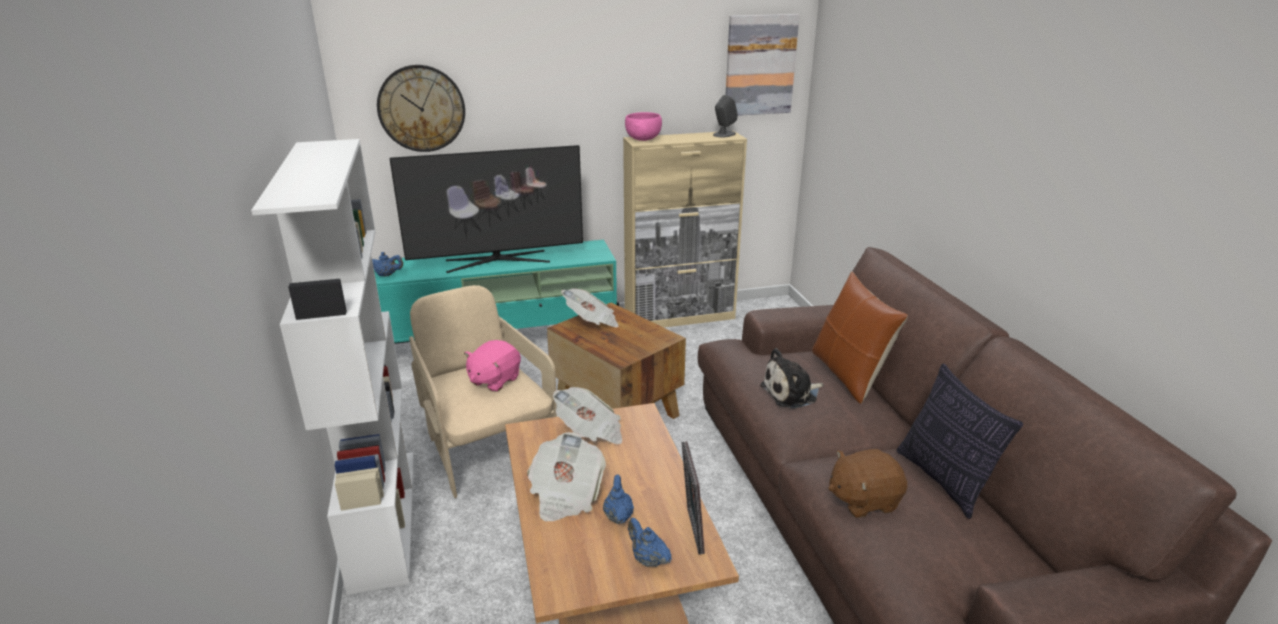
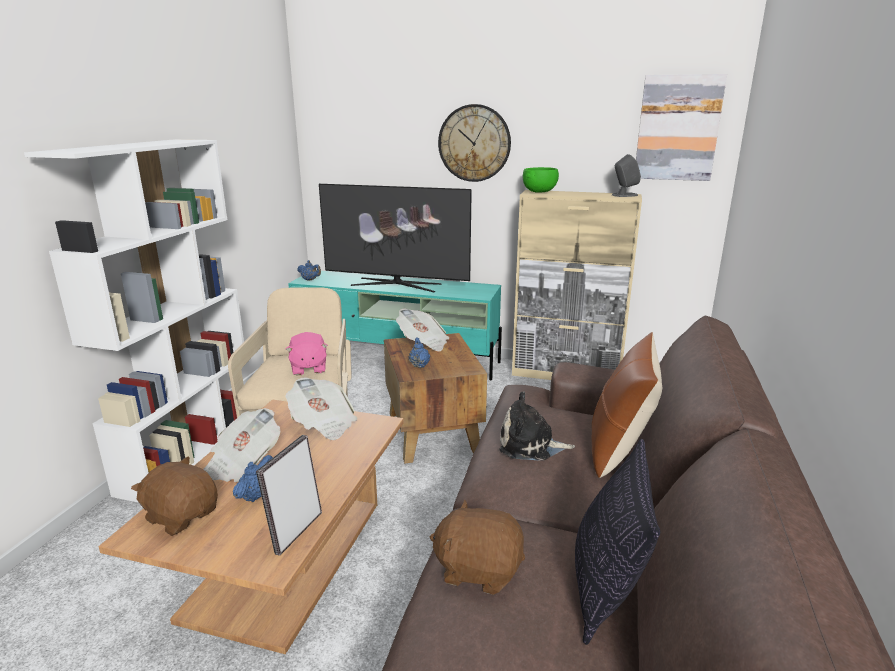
camera: 30 degrees right, 5 degrees down
(421, 108) = (360, 150): wall clock -> wall clock (474, 143)
(494, 380) = (308, 368): pink plush toy -> pink plush toy turned 75 degrees counterclockwise
(576, 559) = (182, 516): none -> brown plush toy
(643, 139) = (539, 192): pink bowl -> green bowl
(647, 559) = (231, 539): blue teapot -> blue teapot (419, 365)

